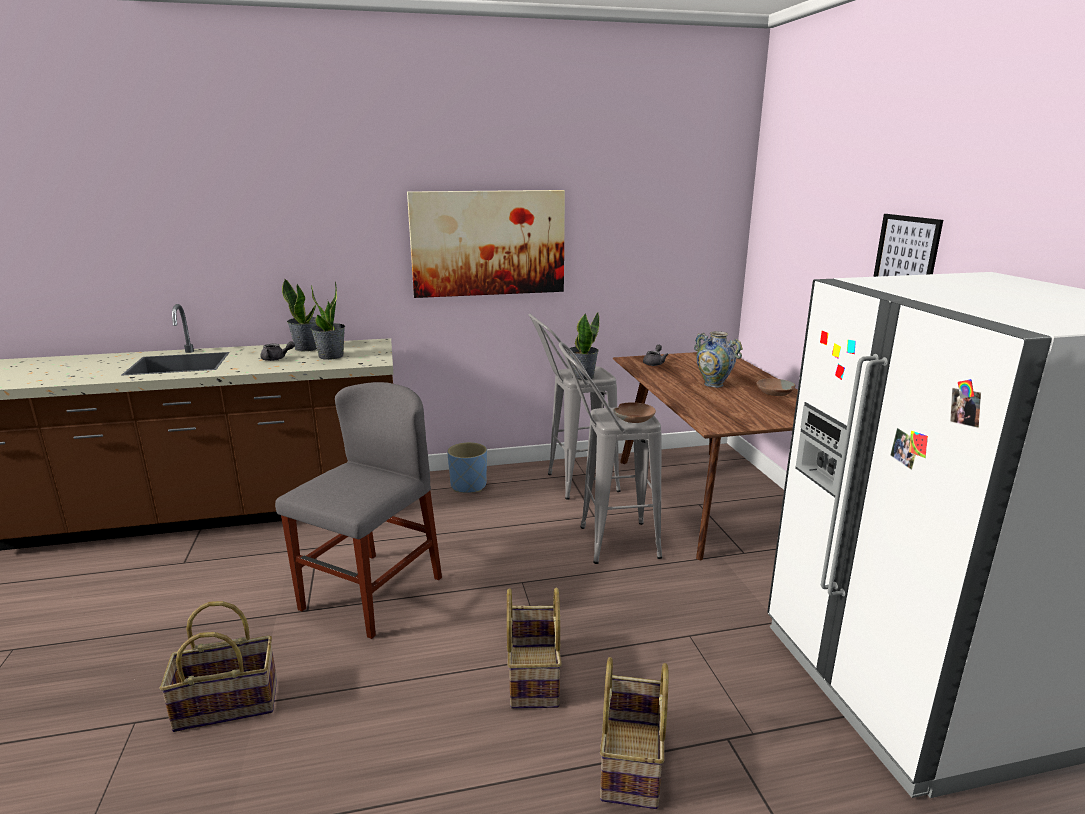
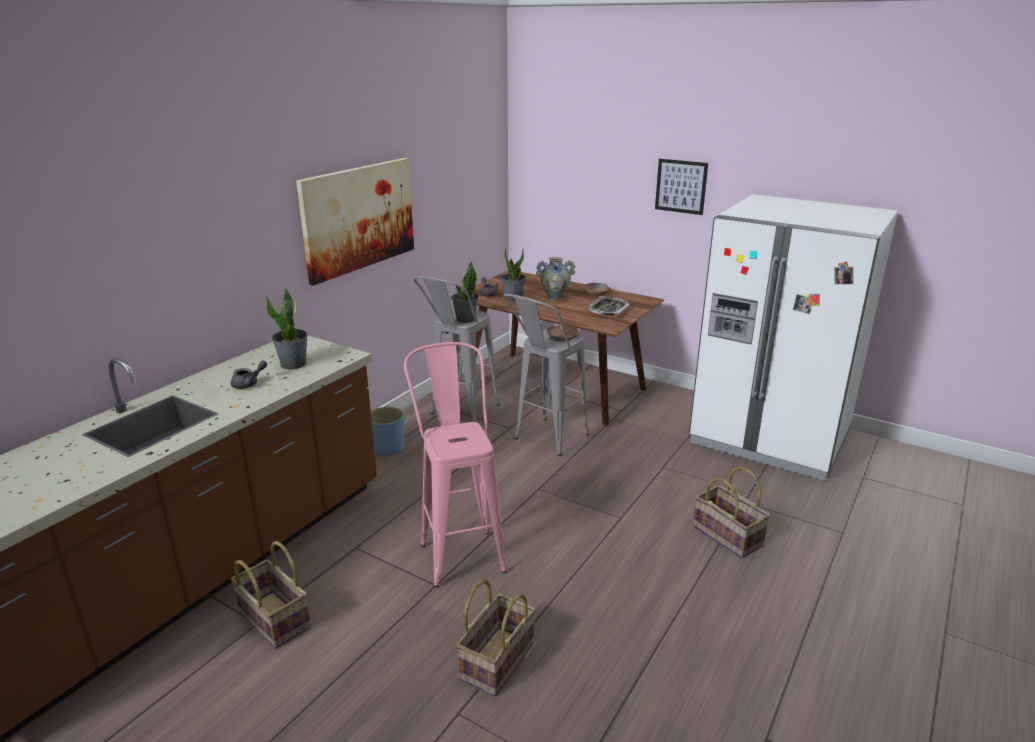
camera: 45 degrees left, 5 degrees up
(307, 348) = (245, 365): potted plant -> potted plant (513, 298)
(371, 593) = (459, 549): grey chair -> pink stool
(532, 676) = (629, 530): basket -> basket (273, 620)
(751, 410) = (608, 309): none -> tray

